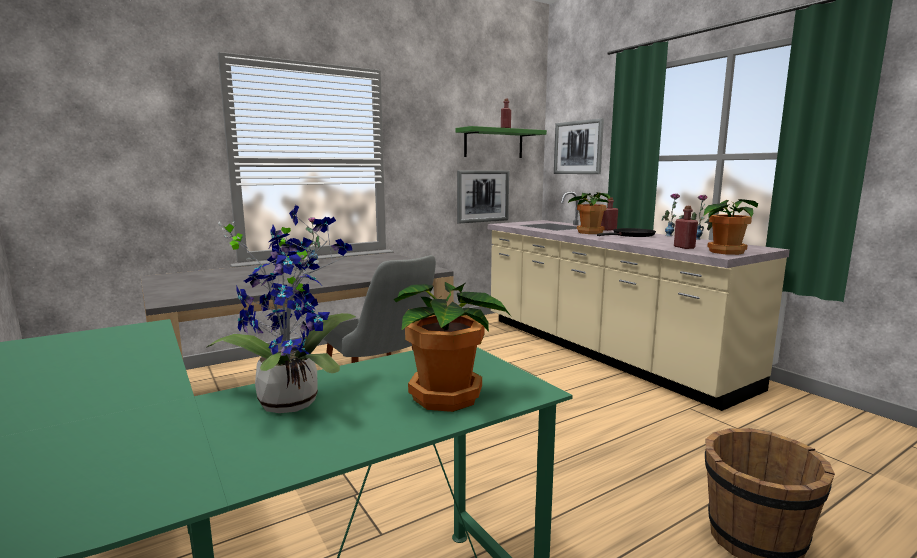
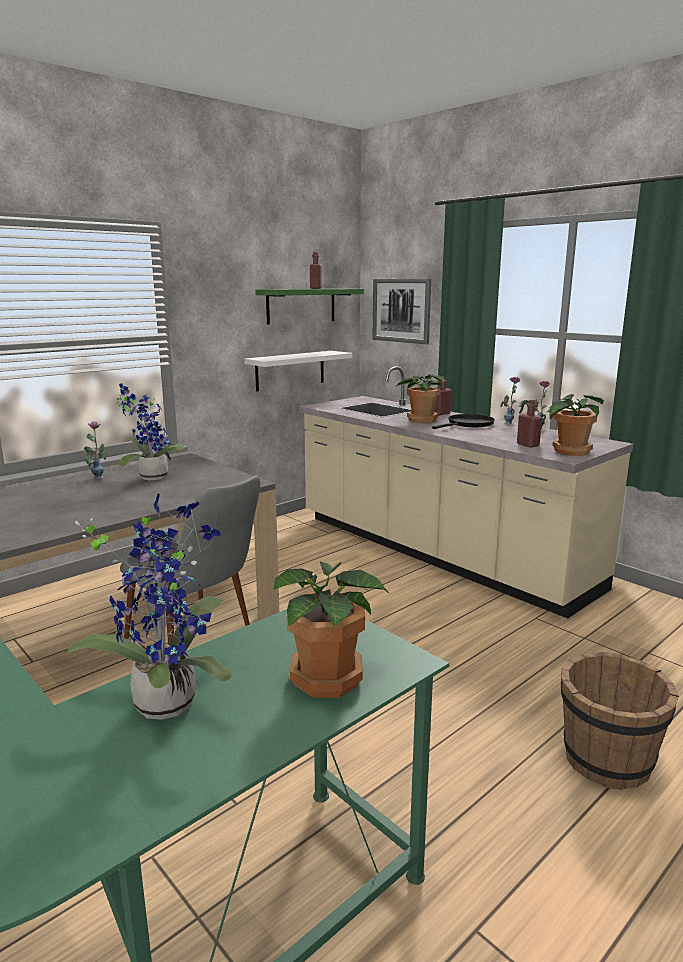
camera: 10 degrees left, 5 degrees up
(354, 264) = (150, 477): none -> potted plant
(482, 196) = (290, 370): picture -> white shelf

